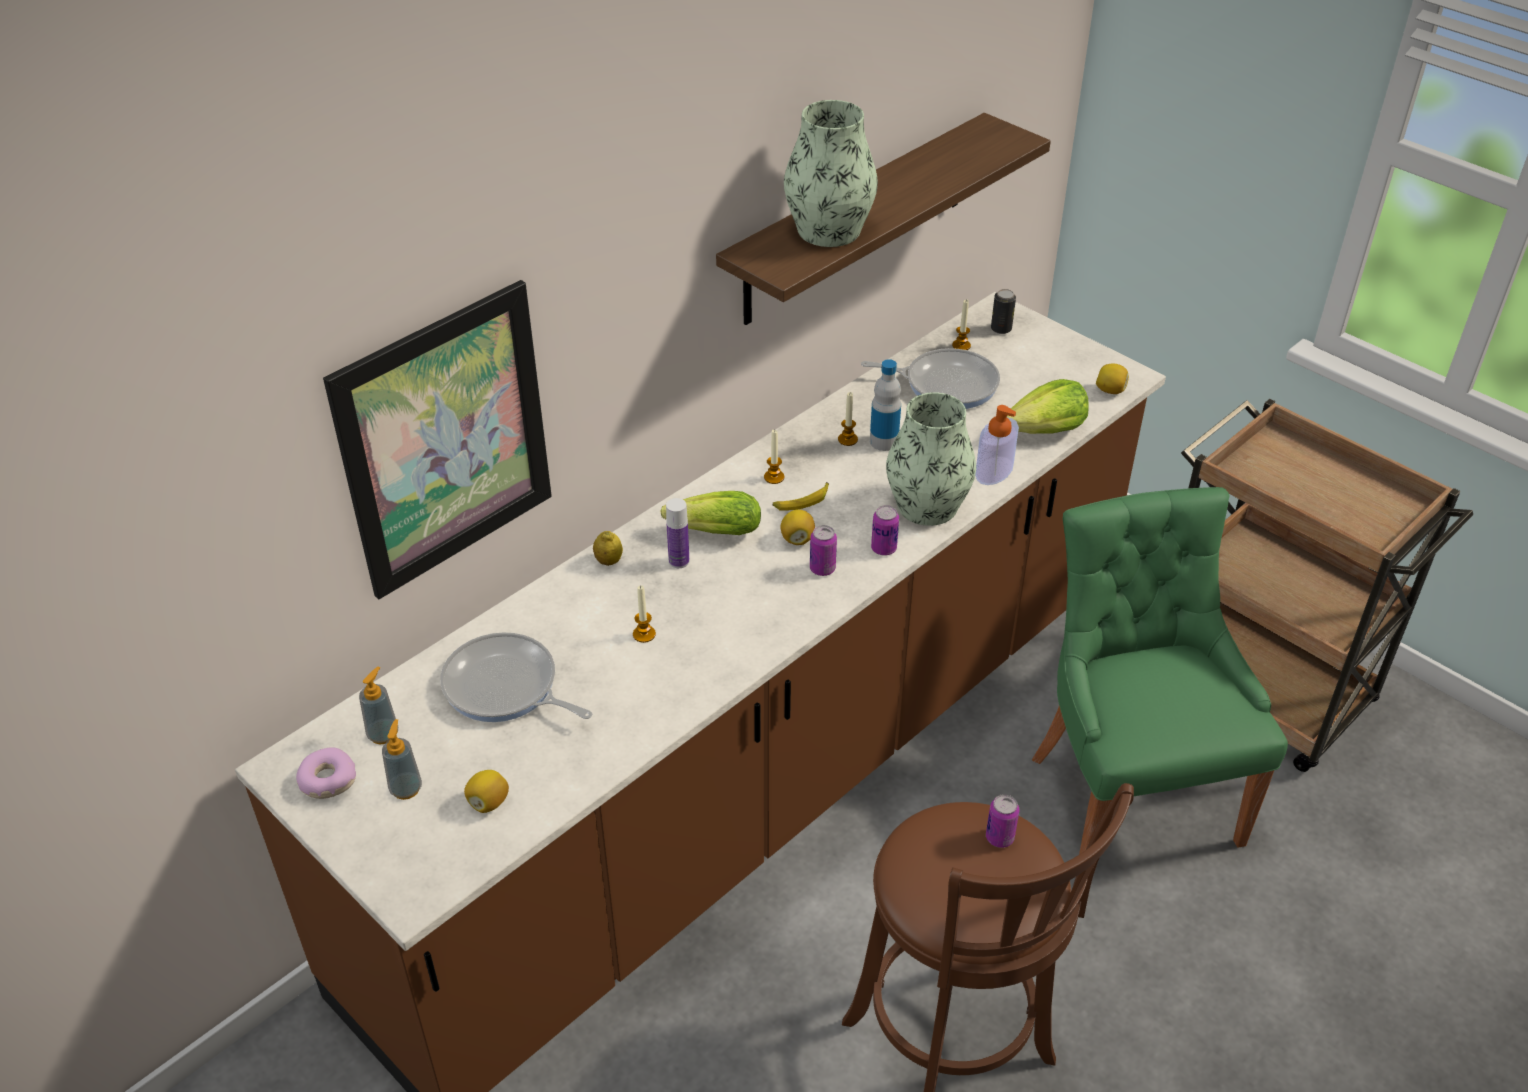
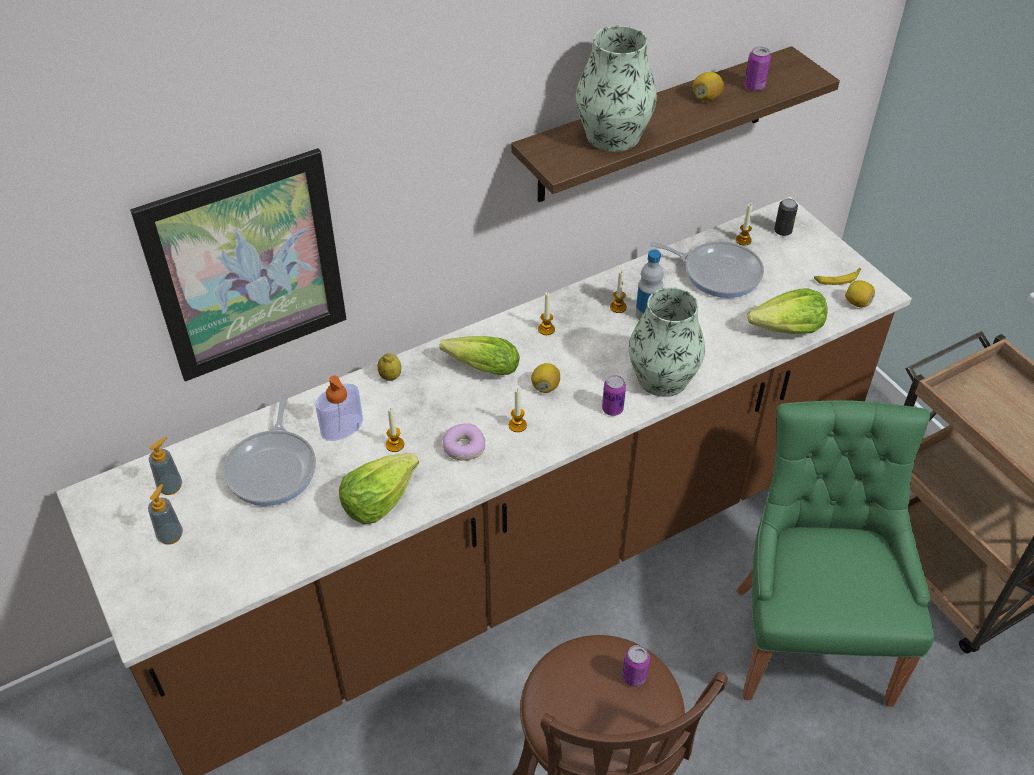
camera: 15 degrees right, 5 degrees up
(327, 780) = (117, 515): donut -> donut (463, 447)
(488, 802) = (226, 561): lemon -> lemon (706, 98)
(505, 688) = (273, 468): frying pan -> frying pan turned 135 degrees counterclockwise
(648, 697) = (378, 499): none -> lettuce
(679, 561) = (444, 387): bottle -> none
(781, 586) = (517, 425): none -> candle
(802, 501) = (561, 354): banana -> banana (837, 279)
(822, 569) = (556, 417): can -> can (754, 86)
(994, 471) = (730, 358): soap dispenser -> soap dispenser (342, 427)

